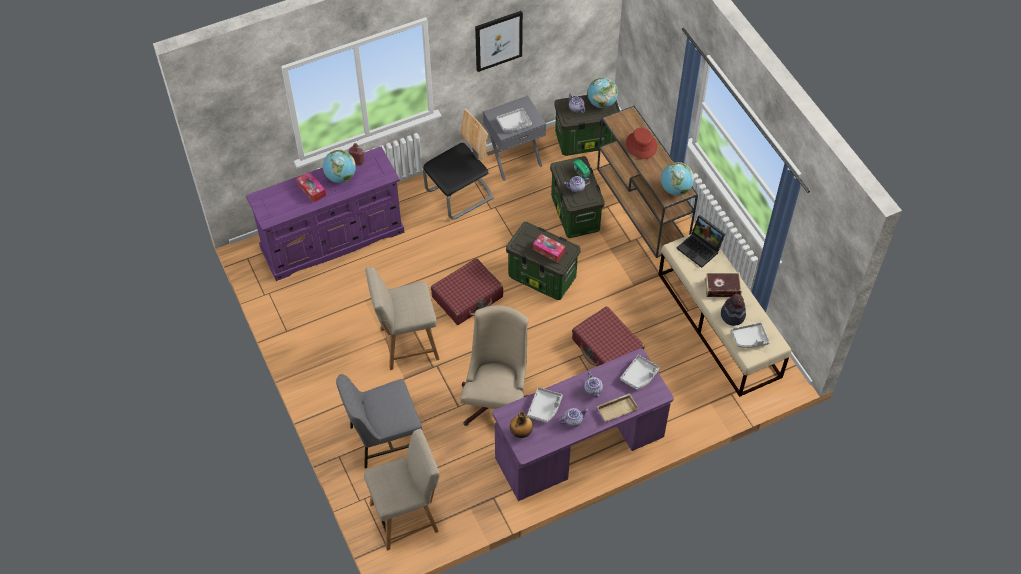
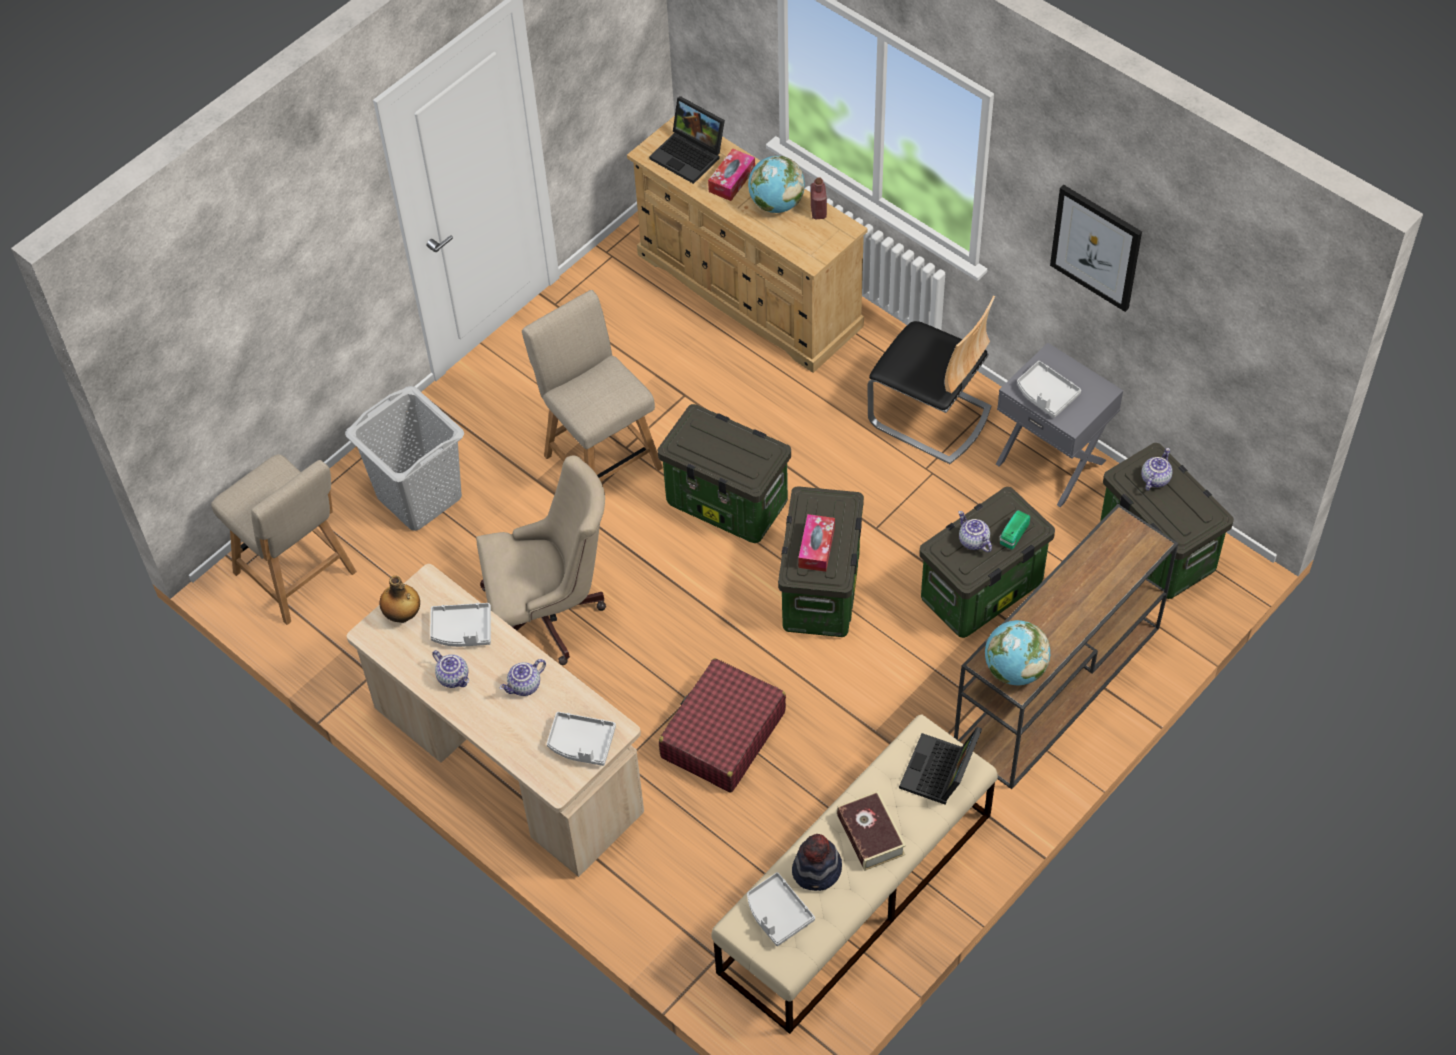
camera: 70 degrees right, 0 degrees up
(282, 202) = (690, 155): none -> laptop
(333, 239) = (750, 290): purple dresser -> beige dresser
(384, 438) = (419, 496): grey chair -> grey laundry basket
(467, 297) = (729, 503): red suitcase -> storage box
(579, 449) = (507, 762): purple desk -> beige desk
(601, 103) = (1192, 512): globe -> none
(617, 408) = (502, 732): beige tray -> none
(641, 145) = (1087, 584): red hat -> none

